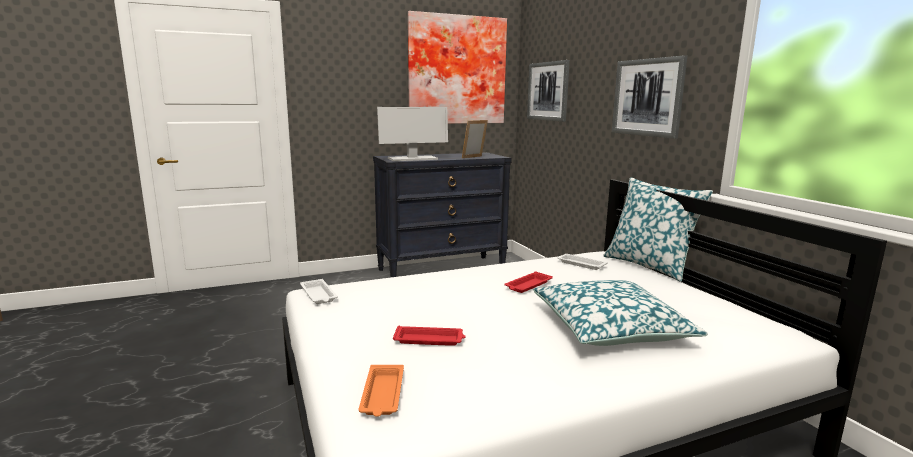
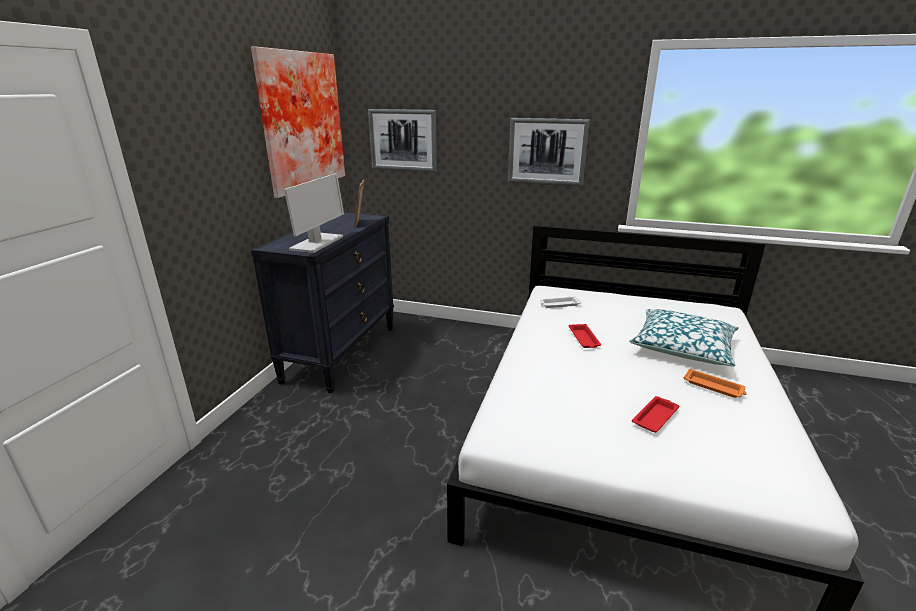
camera: 50 degrees left, 10 degrees up
(319, 295) = (505, 436): white tray -> none
(382, 395) = (743, 472): orange tray -> orange tray (714, 387)
(649, 265) = (586, 288): pillow -> none

